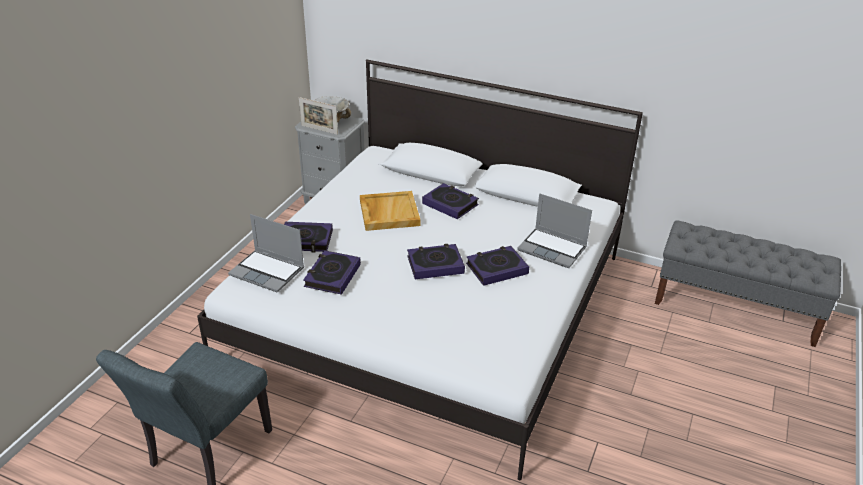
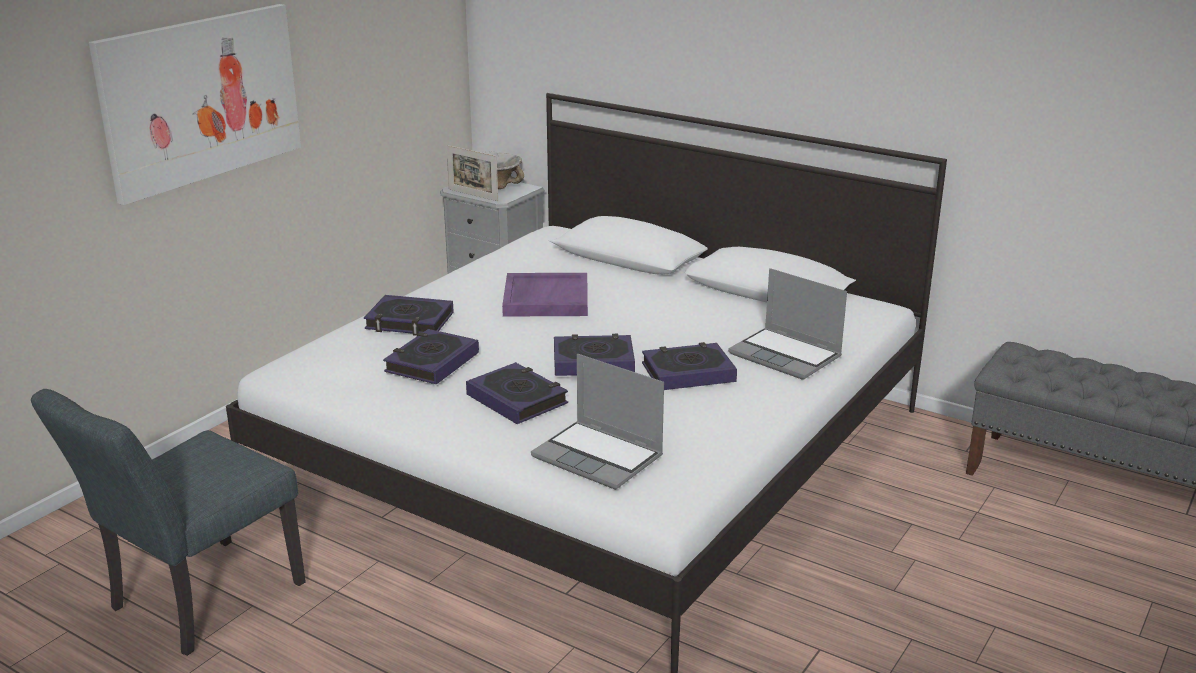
camera: 10 degrees right, 10 degrees down
(149, 103) = (201, 99): none -> picture
(268, 272) = (340, 352): laptop -> laptop (599, 457)
(388, 213) = (545, 298): beige tray -> purple tray
(450, 204) = (643, 295): book -> book (517, 399)

